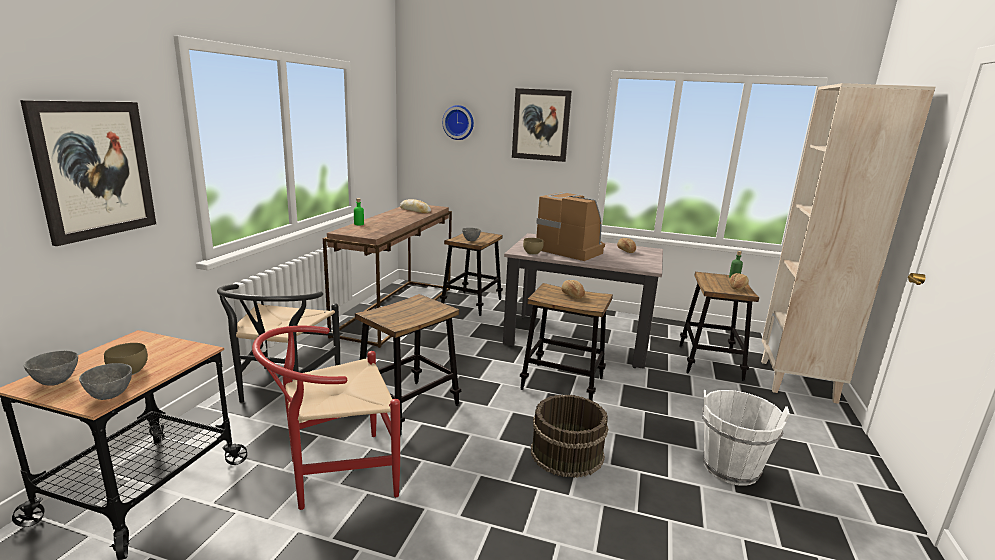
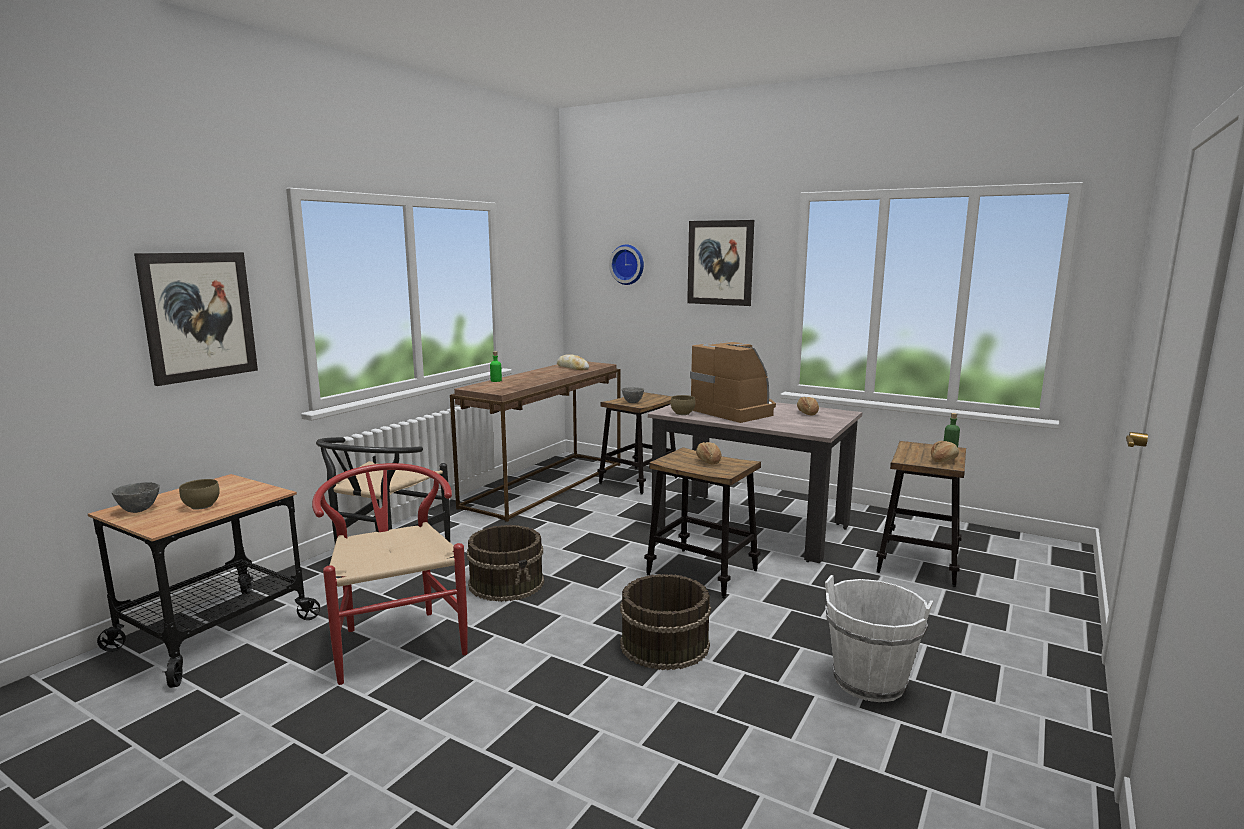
camera: 15 degrees right, 5 degrees down
(111, 395) = (175, 523): grey bowl -> none
(333, 475) = (396, 639): red chair -> red chair turned 75 degrees clockwise
(408, 407) = (507, 583): stool -> brown bucket
(798, 381) = (1038, 593): beige bookcase -> none

